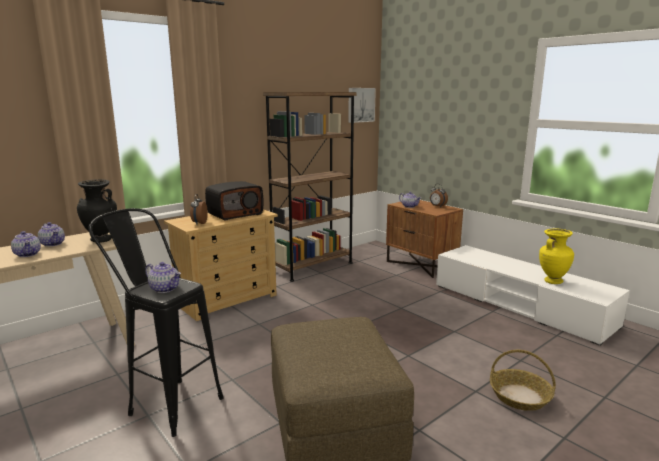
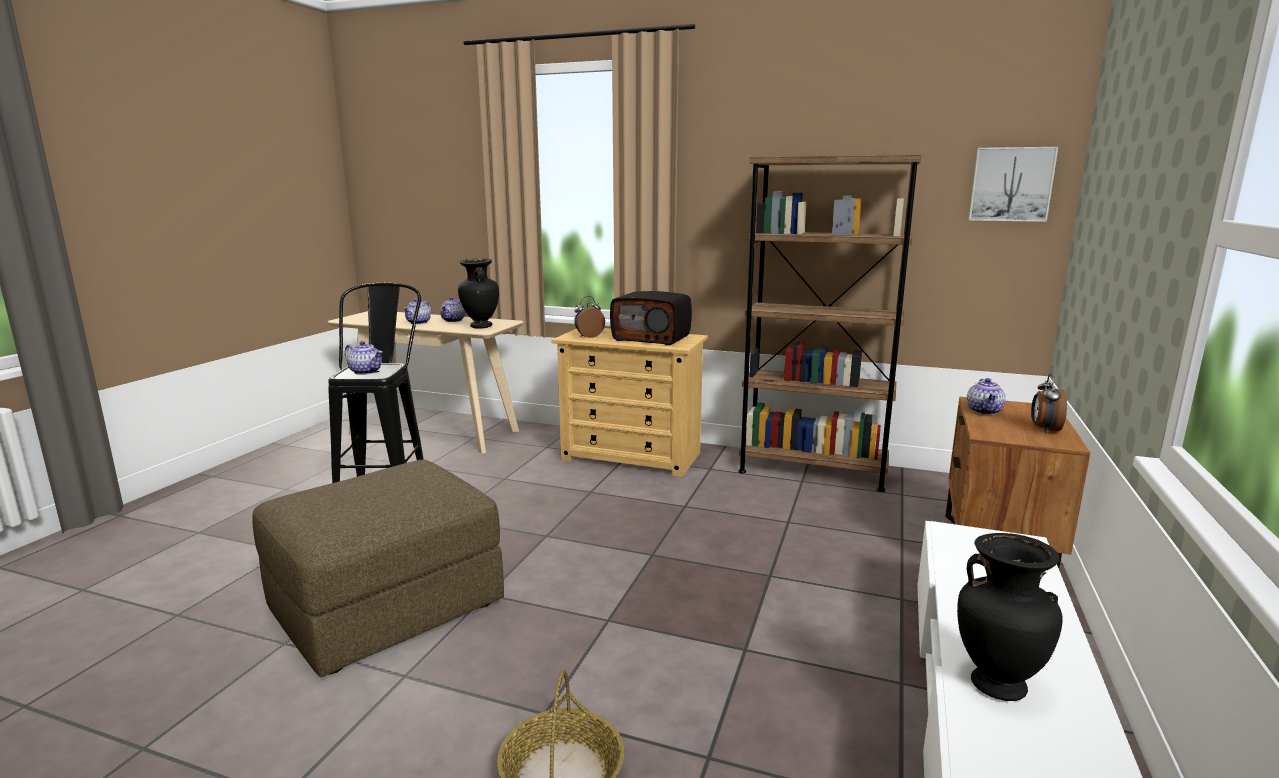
camera: 60 degrees right, 0 degrees up
(165, 289) = (366, 371): teapot -> teapot turned 60 degrees counterclockwise
(552, 281) = (997, 685): yellow vase -> black vase

